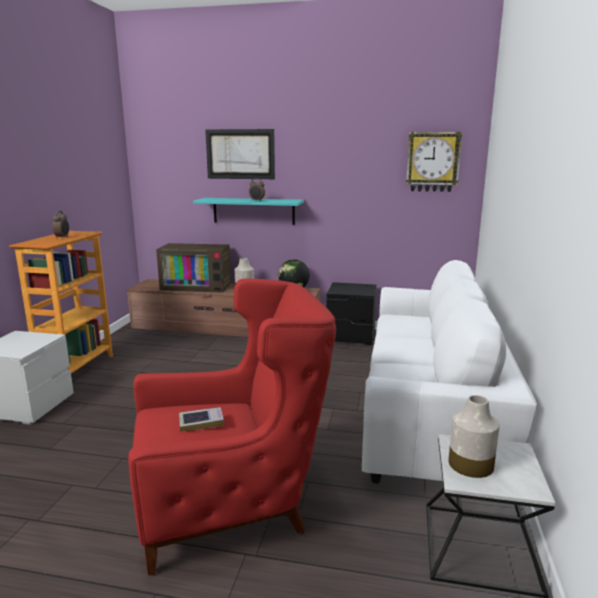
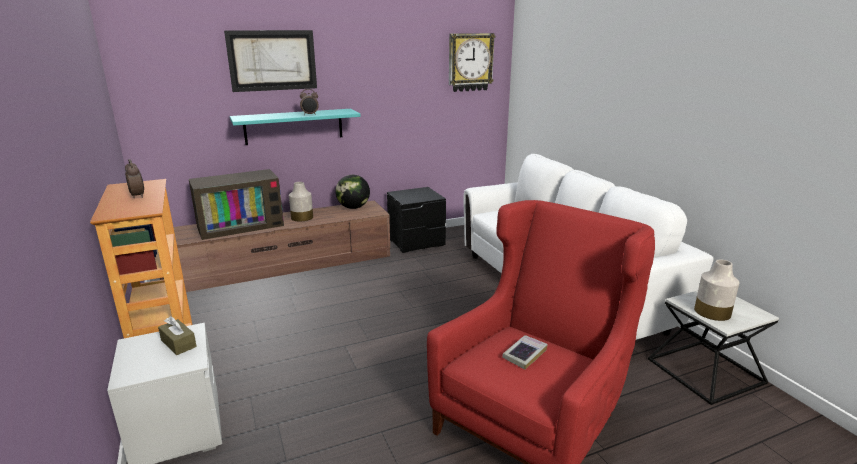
camera: 35 degrees left, 5 degrees up
(33, 341) = (178, 343): none -> brown tissue box

